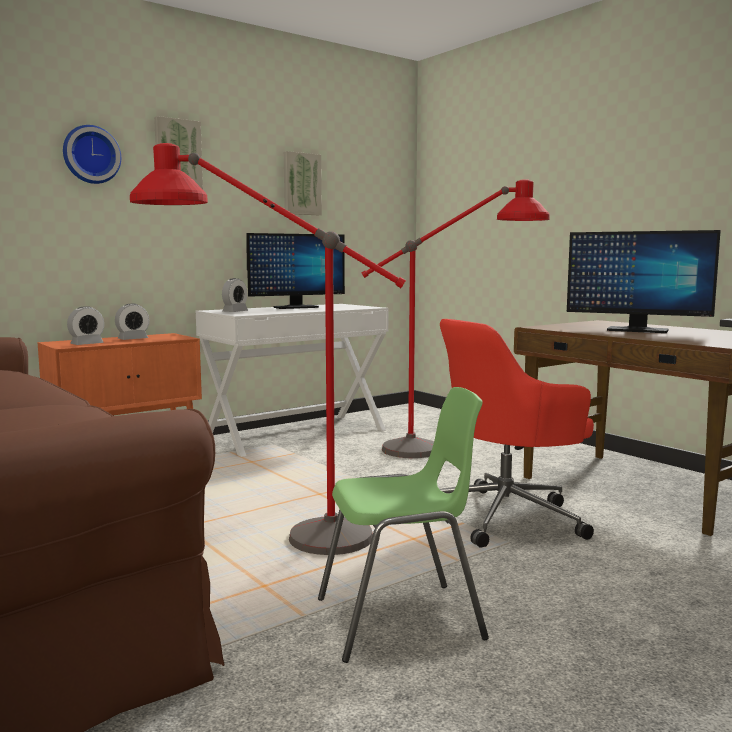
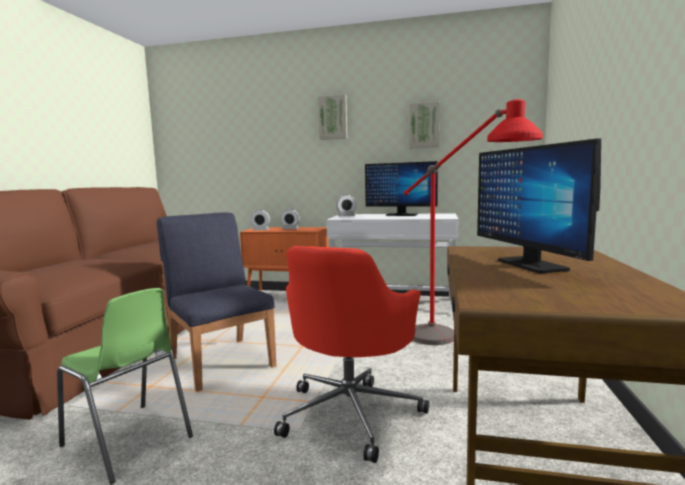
camera: 50 degrees right, 0 degrees up
(91, 155) = (283, 125): wall clock -> none
(271, 537) = (221, 361): red floor lamp -> blue chair
(507, 517) = (351, 412): red office chair -> red office chair turned 90 degrees counterclockwise

